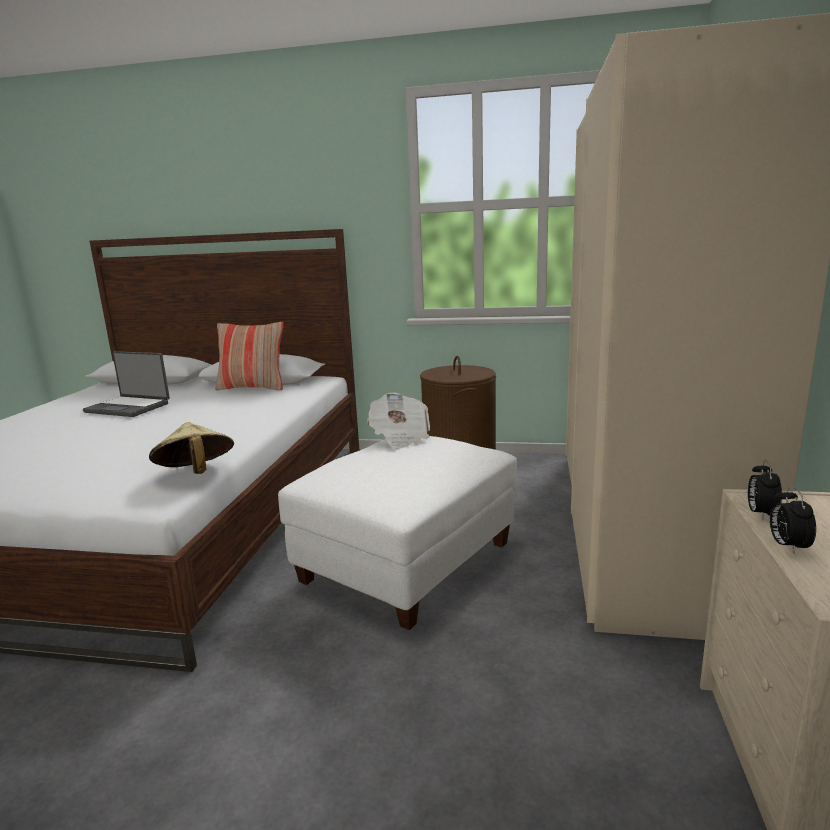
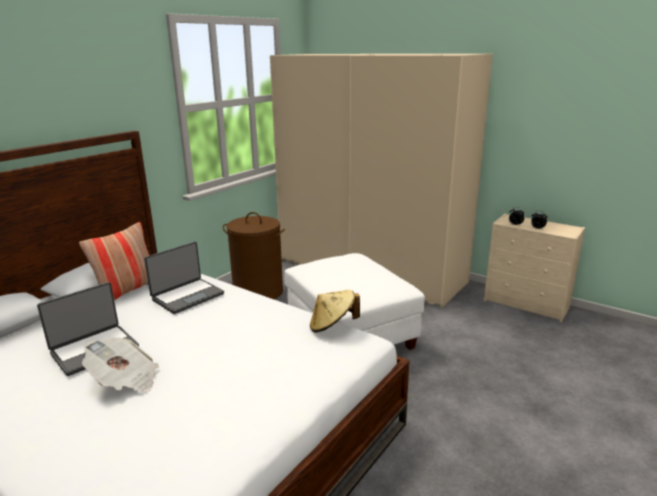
camera: 65 degrees left, 5 degrees up
(248, 405) = (187, 296): none -> laptop
(400, 437) = (313, 267): newspaper -> newspaper (125, 380)

